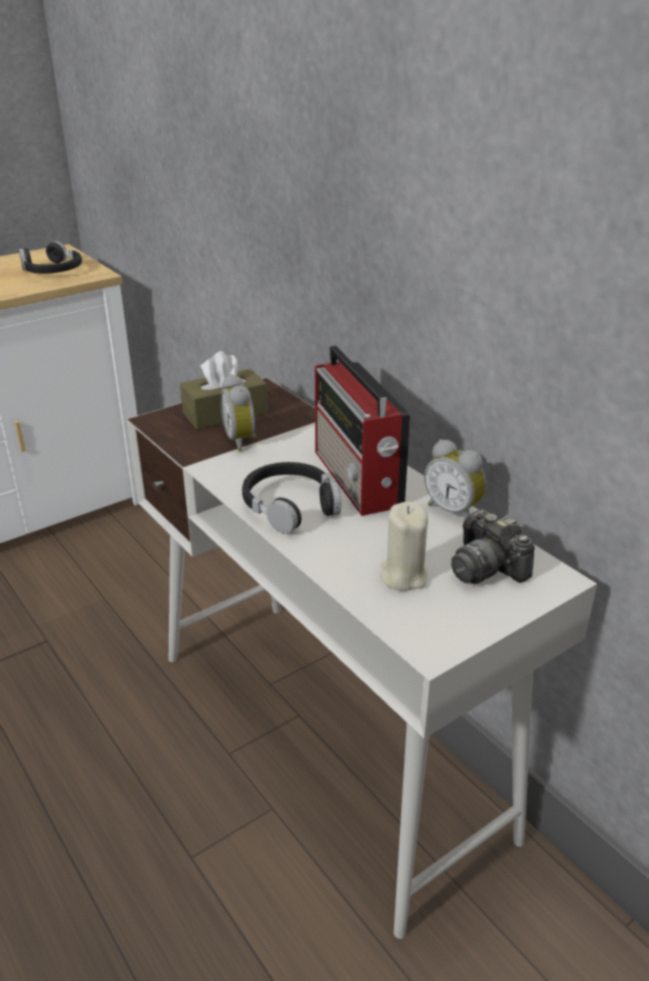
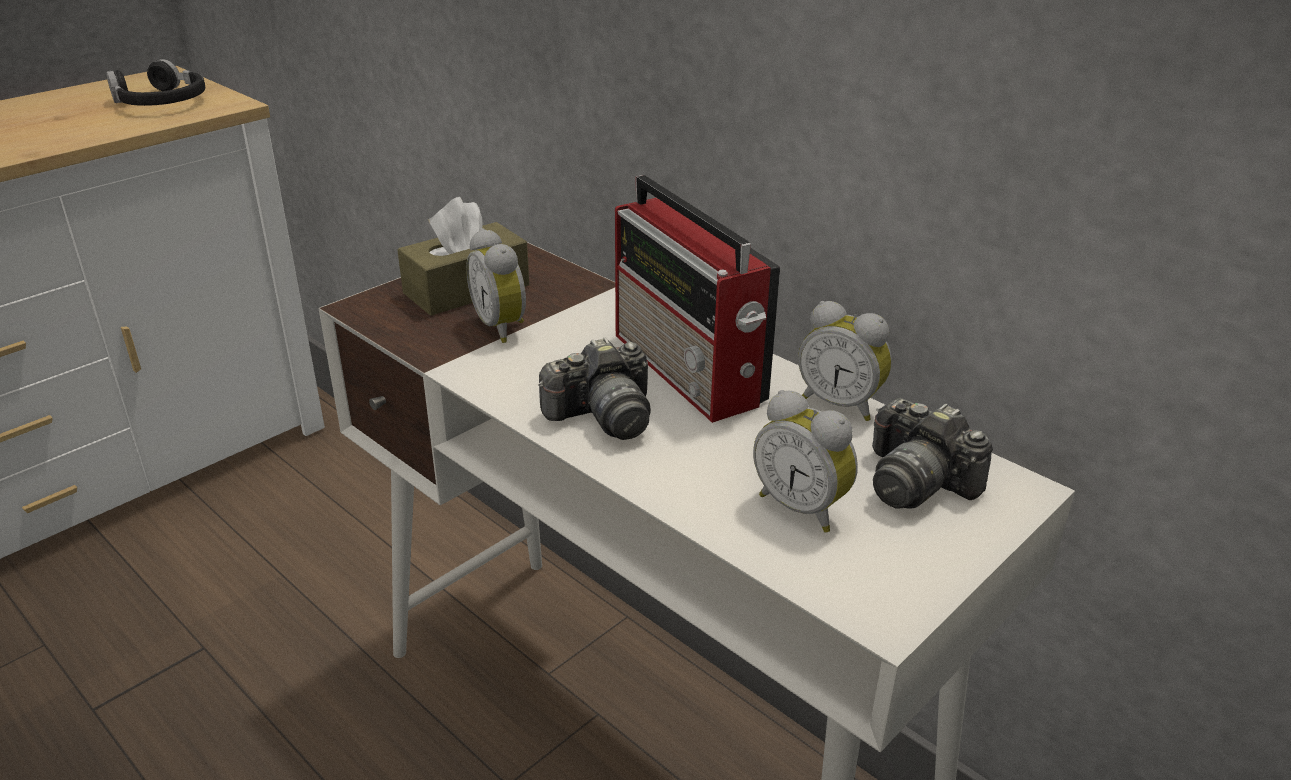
camera: 10 degrees left, 0 degrees up
(290, 505) = (603, 417): black headphones -> camera
(403, 576) = (802, 507): beige candle -> alarm clock

